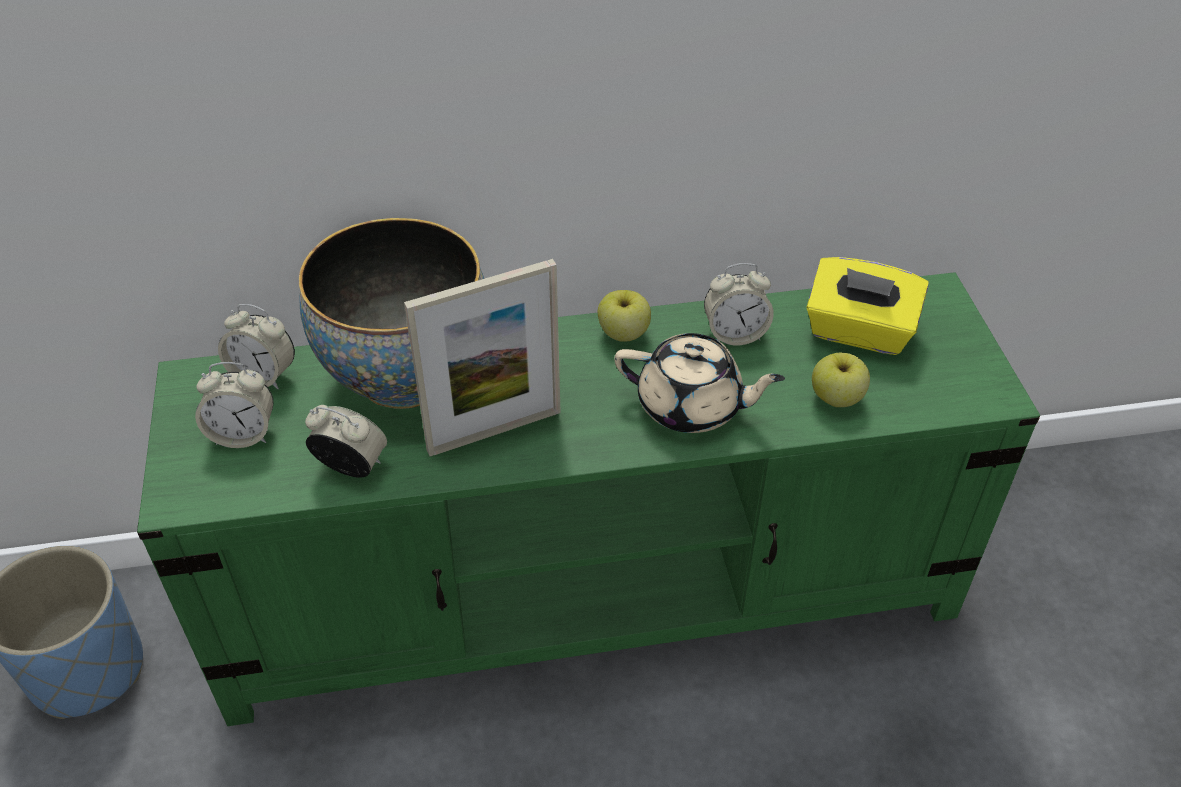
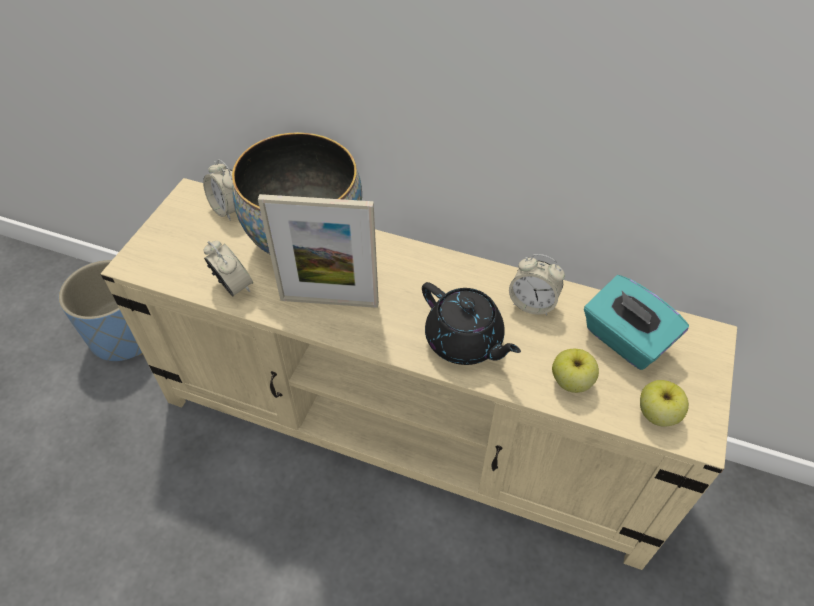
camera: 30 degrees right, 5 degrees up
(243, 434) = (192, 240): alarm clock -> none
(592, 592) = (410, 426): green tv stand -> beige tv stand
(623, 333) = (457, 271): apple -> apple (657, 414)
(691, 406) = (464, 341): beige teapot -> black teapot
(859, 332) = (625, 340): yellow tissue box -> turquoise tissue box

